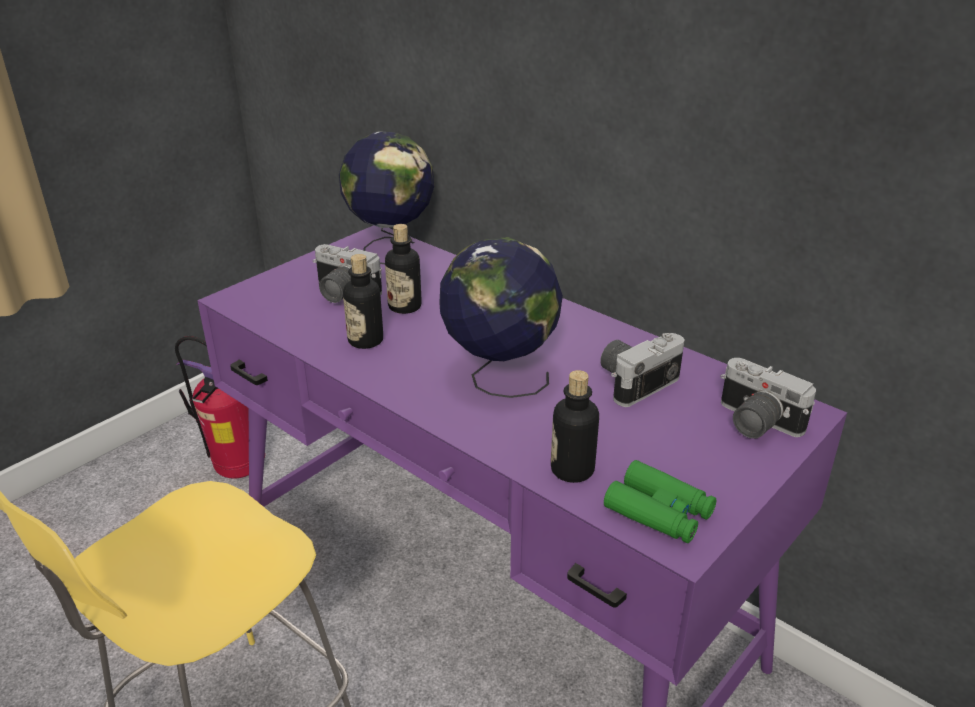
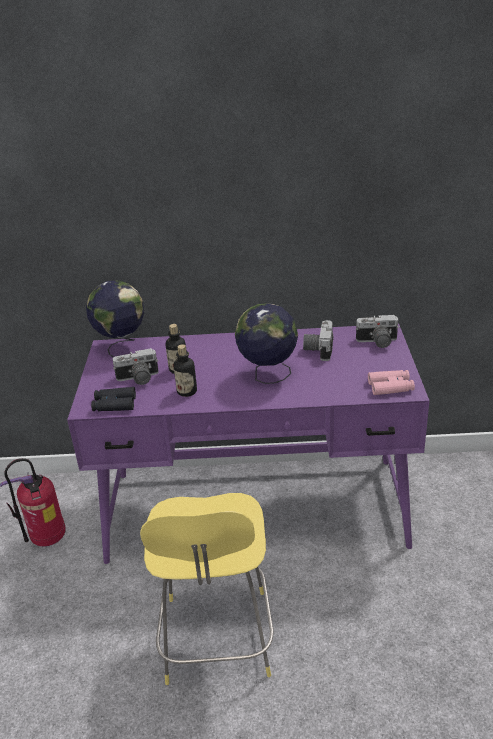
camera: 40 degrees left, 0 degrees up
(267, 310) = (114, 404): none -> black binoculars
(572, 470) = (345, 390): bottle -> none
(659, 512) = (390, 387): green binoculars -> pink binoculars

